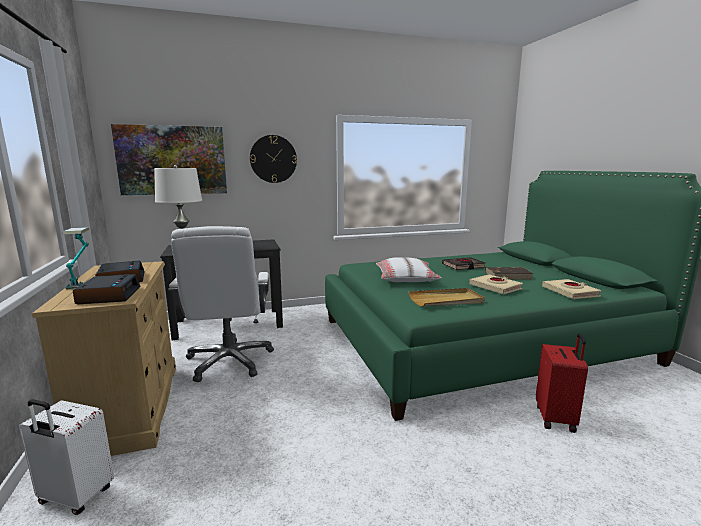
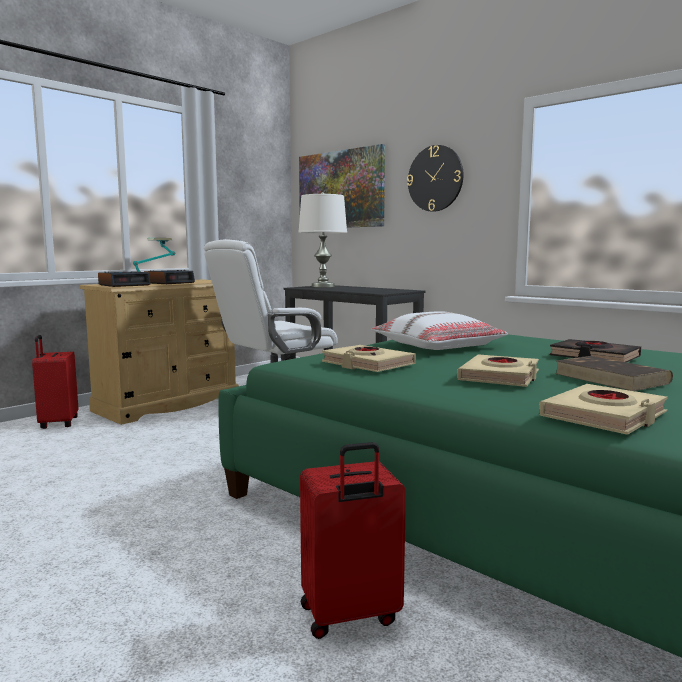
camera: 60 degrees right, 5 degrees down
(75, 497) = (57, 423): white suitcase -> red suitcase
(446, 300) = (367, 364): beige tray -> beige book

